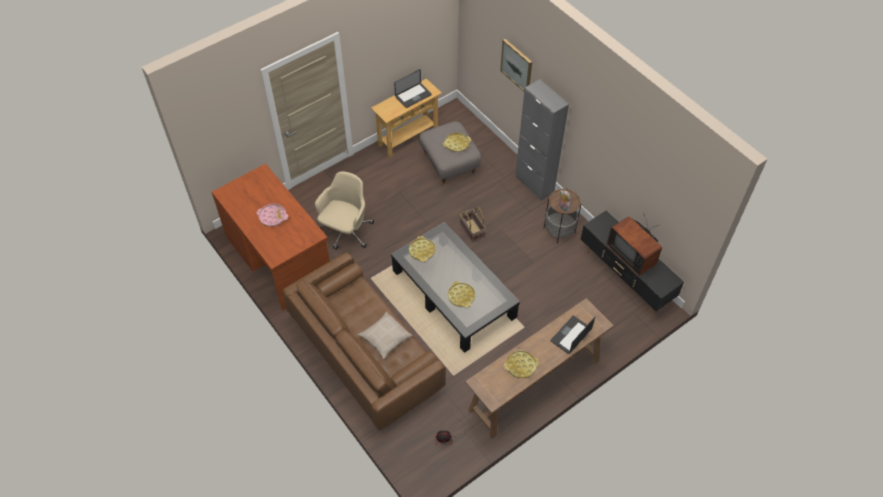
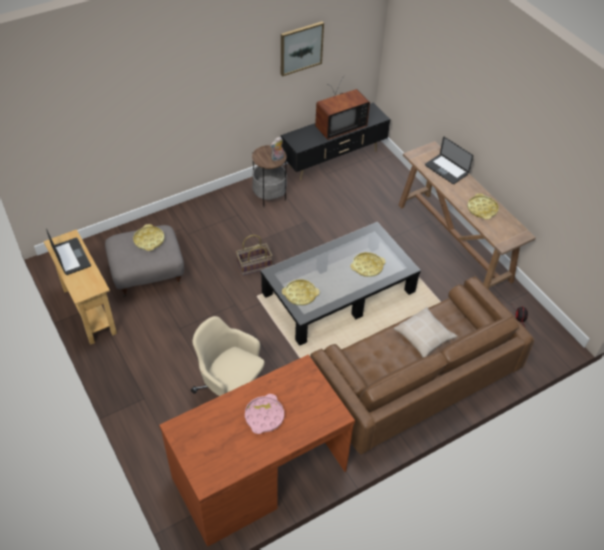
camera: 85 degrees left, 5 degrees down
(517, 65) = (120, 113): picture -> picture (301, 48)
(534, 184) = (200, 205): grey cabinet -> none

